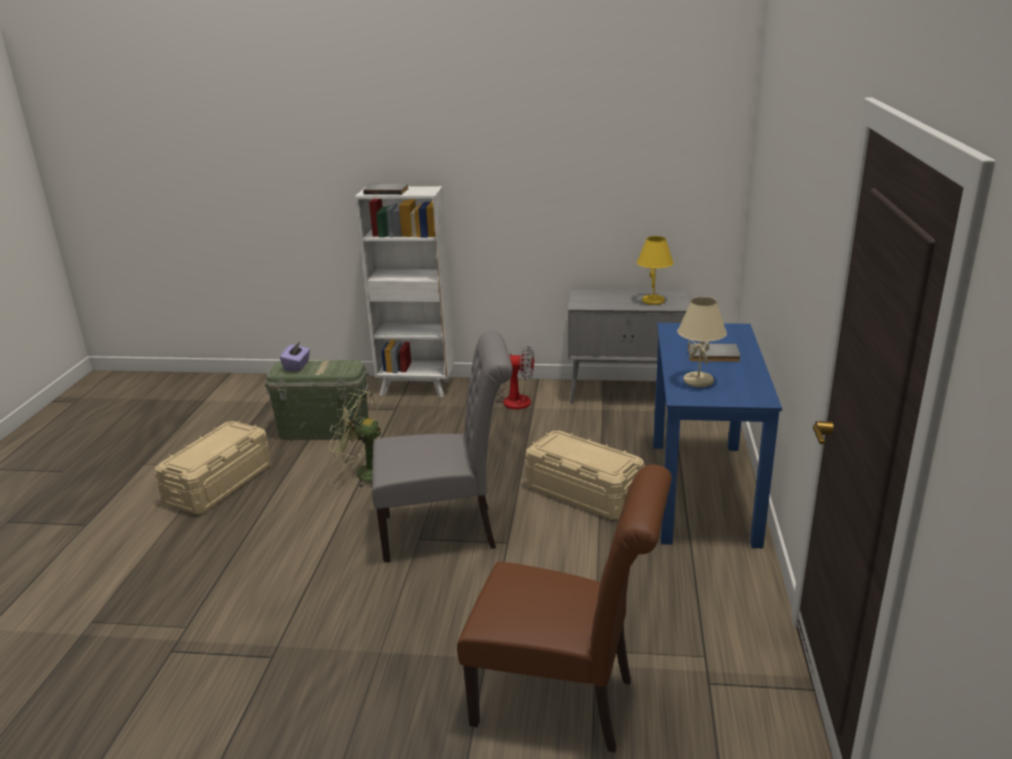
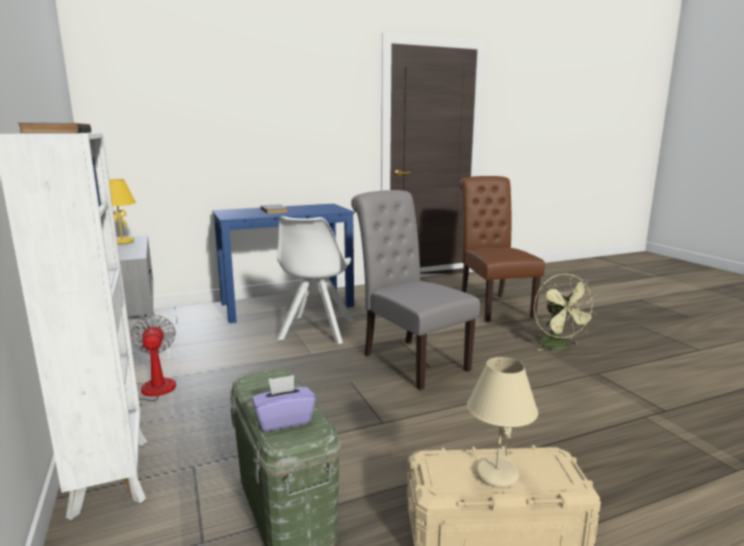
camera: 120 degrees left, 10 degrees down
(365, 473) = (365, 425): green fan -> green fan (559, 347)
(583, 492) = (316, 331): beige storage box -> white chair
(699, 381) = (316, 210): beige table lamp -> beige table lamp (496, 474)

